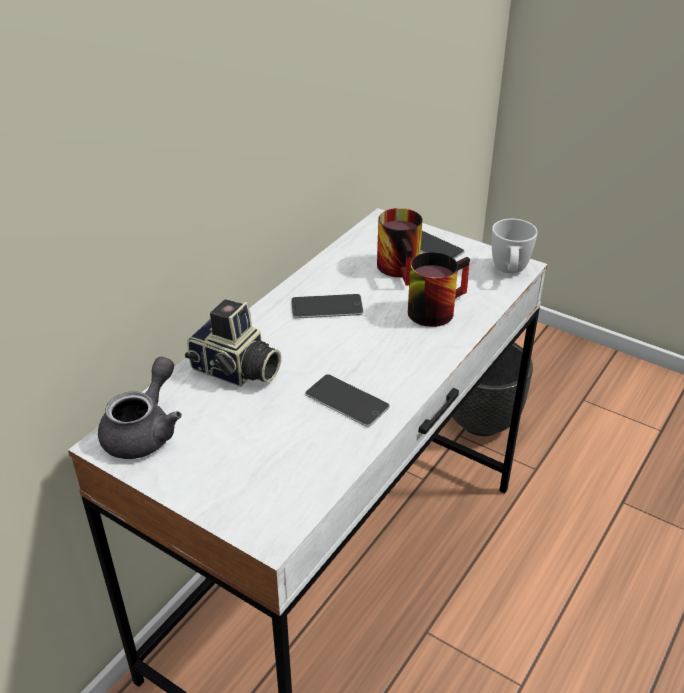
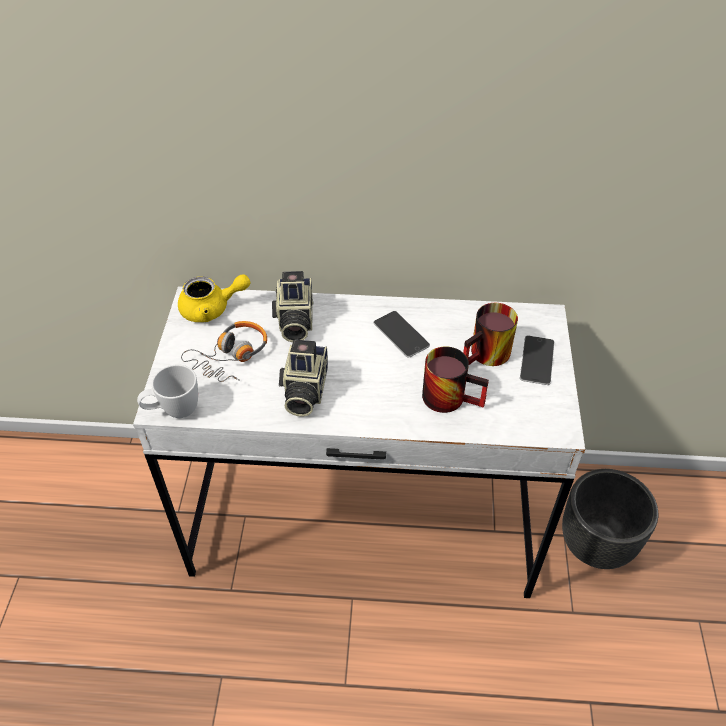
camera: 60 degrees right, 10 degrees up
(145, 430) = (212, 309): grey teapot -> yellow teapot
(242, 440) = (231, 356): none -> headphones
(347, 400) = (303, 391): phone -> camera
(509, 272) = (545, 426): white mug -> white mug (173, 411)

